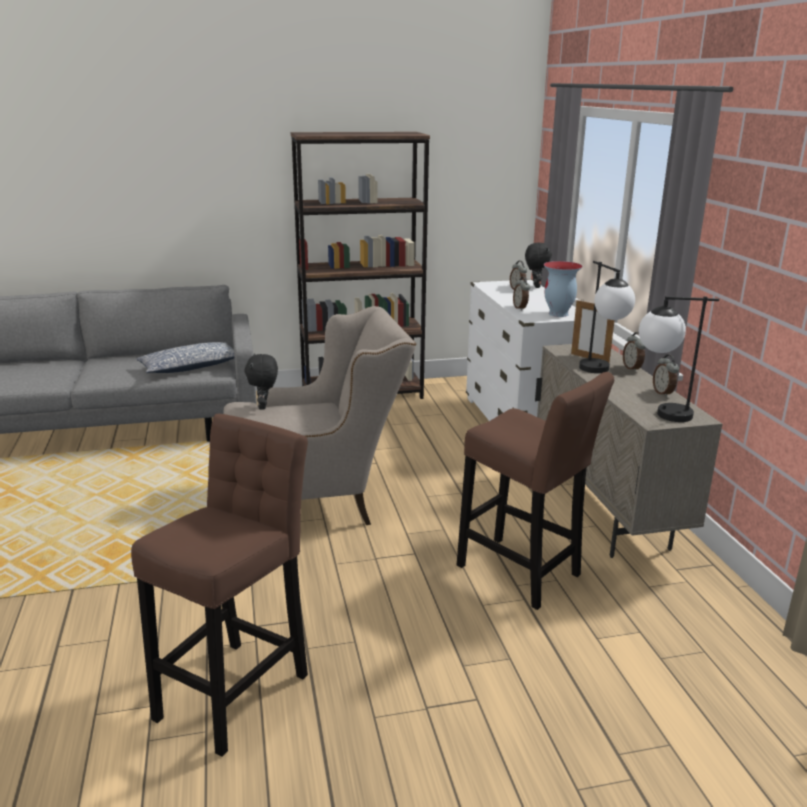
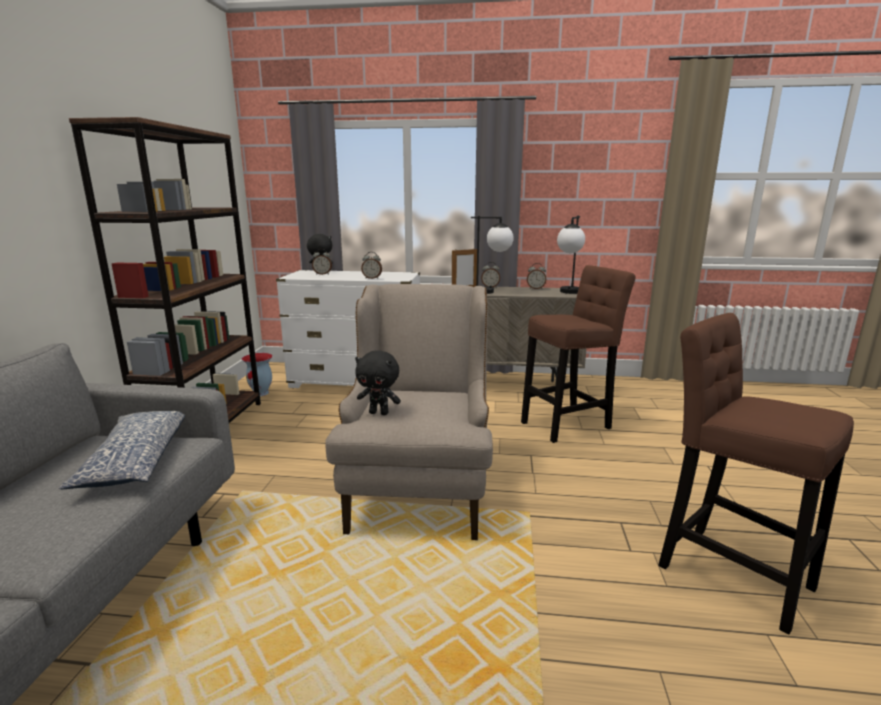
camera: 70 degrees left, 5 degrees down
(558, 314) = (399, 275): vase -> vase (261, 393)

